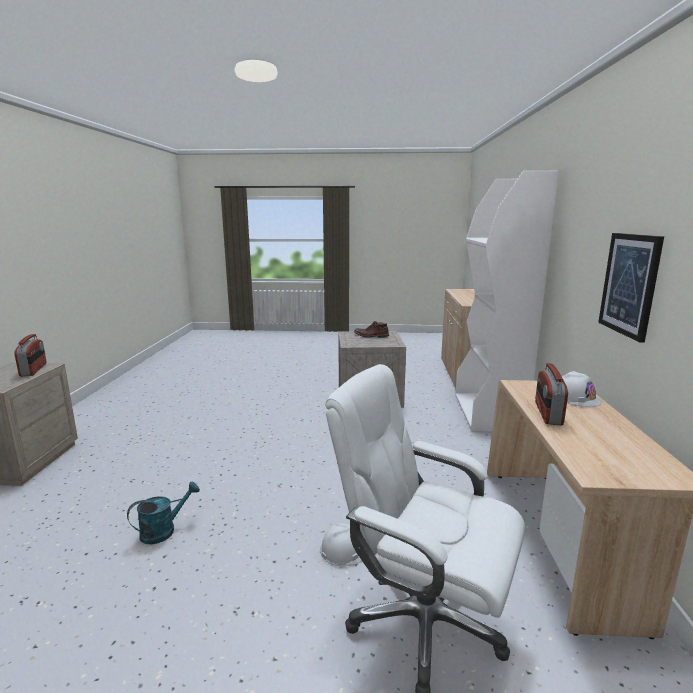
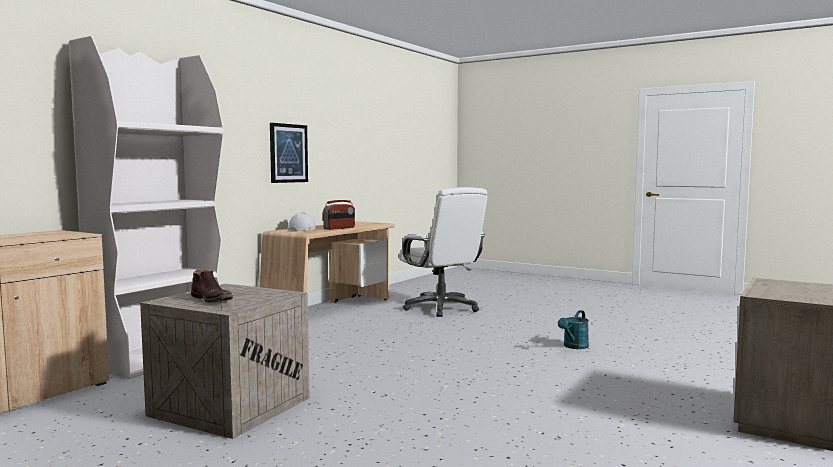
camera: 150 degrees left, 10 degrees down
(34, 370) = (770, 292): radio -> none
(164, 530) = (574, 347): turquoise watering can -> turquoise watering can turned 45 degrees counterclockwise
(344, 550) = (454, 324): white hard hat -> none

